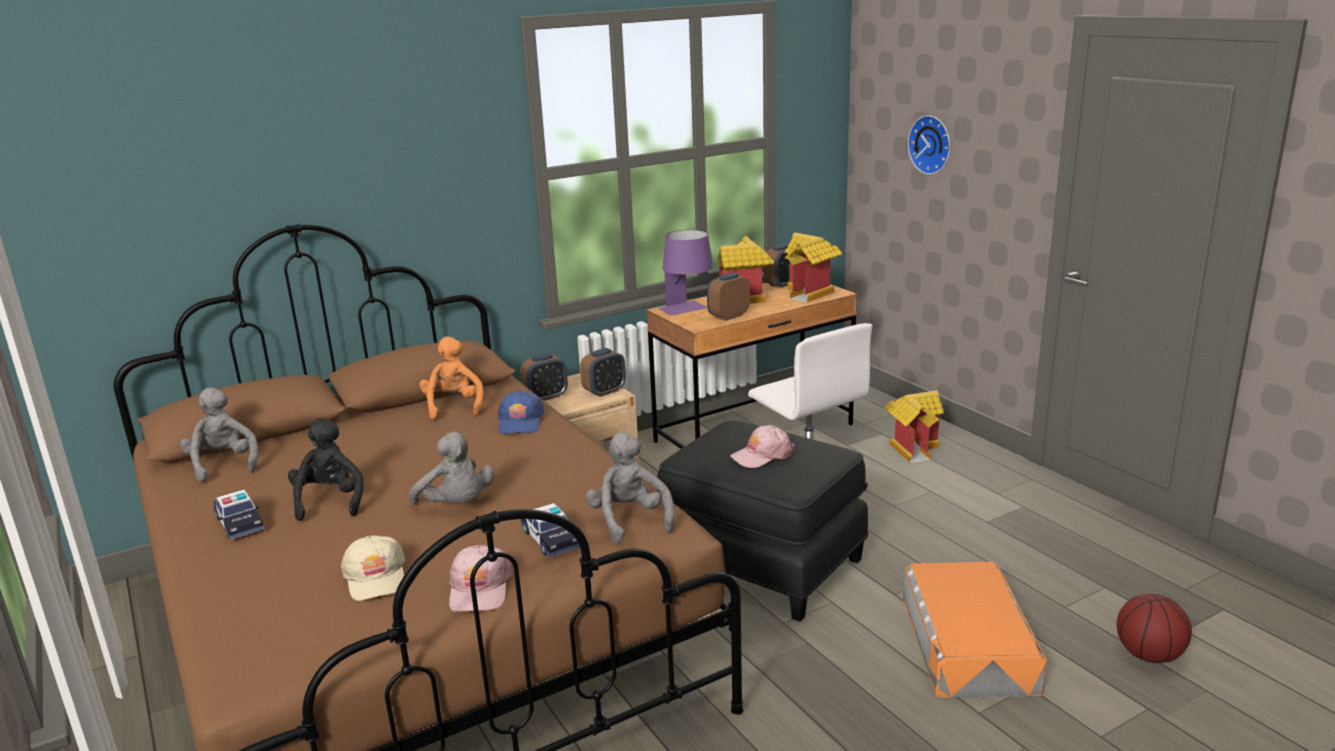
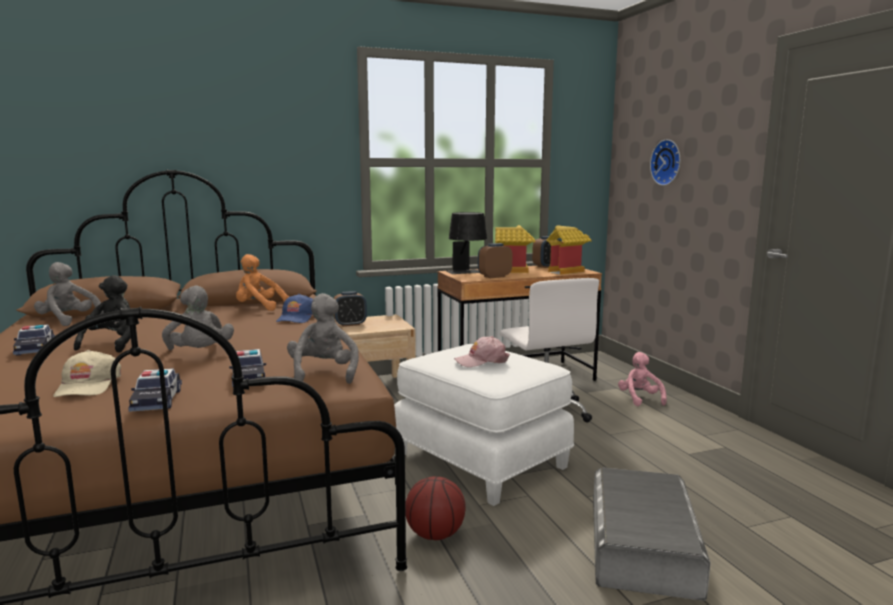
camera: 10 degrees right, 10 degrees down
(224, 464) = (69, 321): grey plush toy -> grey plush toy turned 45 degrees counterclockwise
(454, 406) = (259, 307): orange plush toy -> orange plush toy turned 75 degrees counterclockwise
(480, 589) = (157, 400): pink cap -> toy car
(604, 391) = (394, 325): alarm clock -> none
(688, 310) = (466, 273): purple table lamp -> black table lamp
(762, 562) = (482, 460): black ottoman -> white ottoman
(912, 448) = (639, 399): toy house -> pink plush toy
(967, 642) = (642, 543): orange storage box -> grey storage box
(1149, 655) = (829, 581): basketball -> basketball (435, 535)

